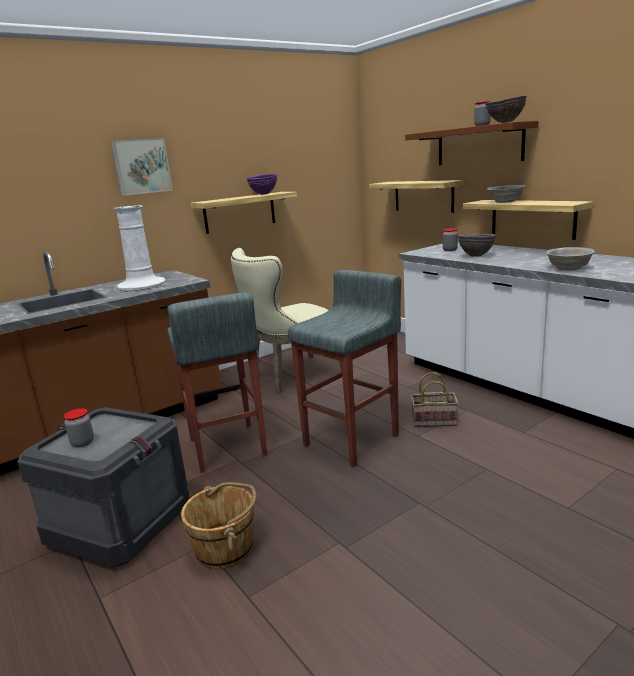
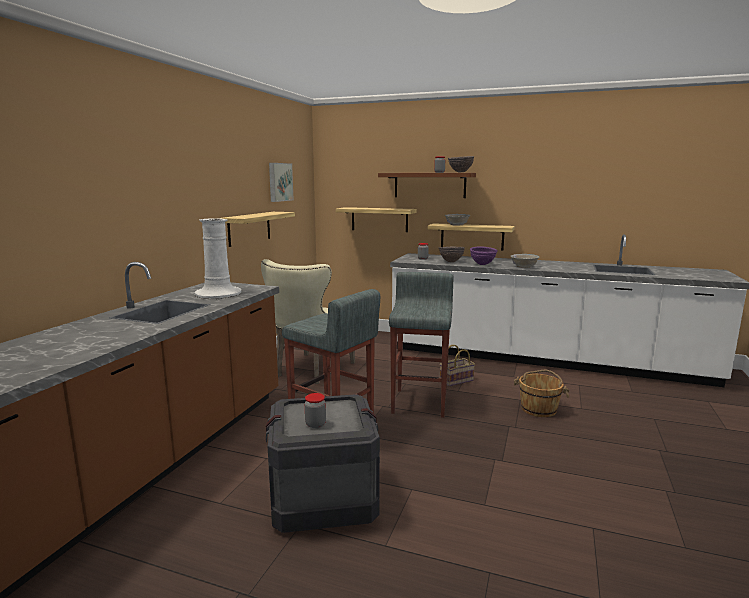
camera: 35 degrees left, 5 degrees down
(141, 166) = (189, 182): picture -> picture (279, 182)
(226, 548) = (430, 486): brown bucket -> brown bucket (539, 409)
(263, 194) = (270, 213): purple bowl -> purple bowl (482, 264)

